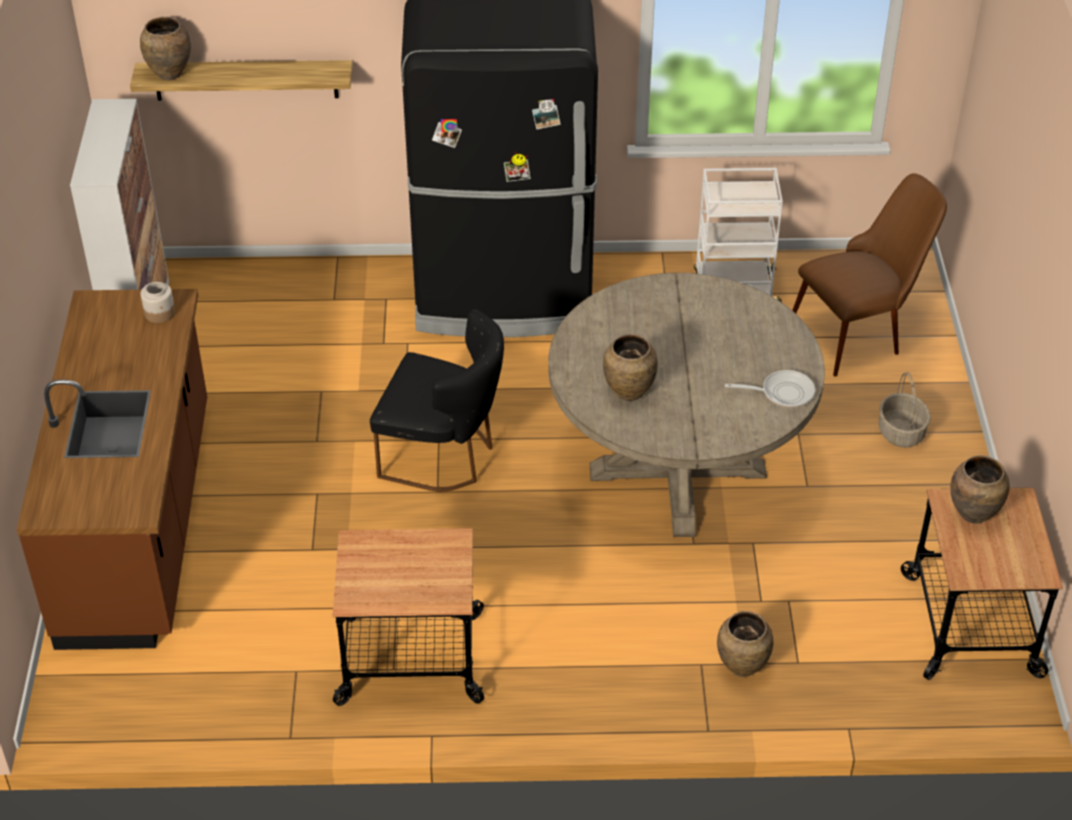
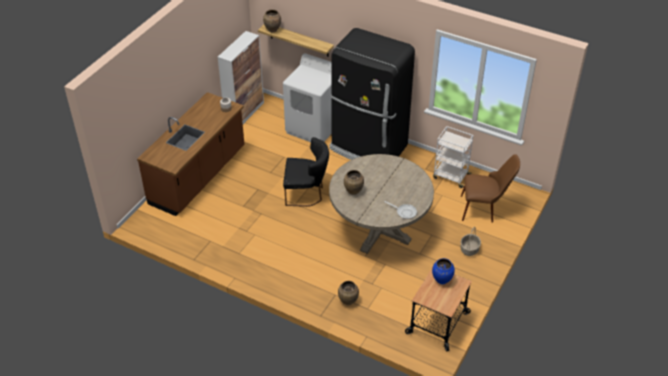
camera: 30 degrees right, 0 degrees up
(339, 296) = (313, 128): none -> white washing machine
(410, 659) = (246, 252): cart -> none
(444, 456) = (306, 193): black chair -> black chair turned 45 degrees counterclockwise
(974, 514) = (442, 280): brown vase -> blue vase

